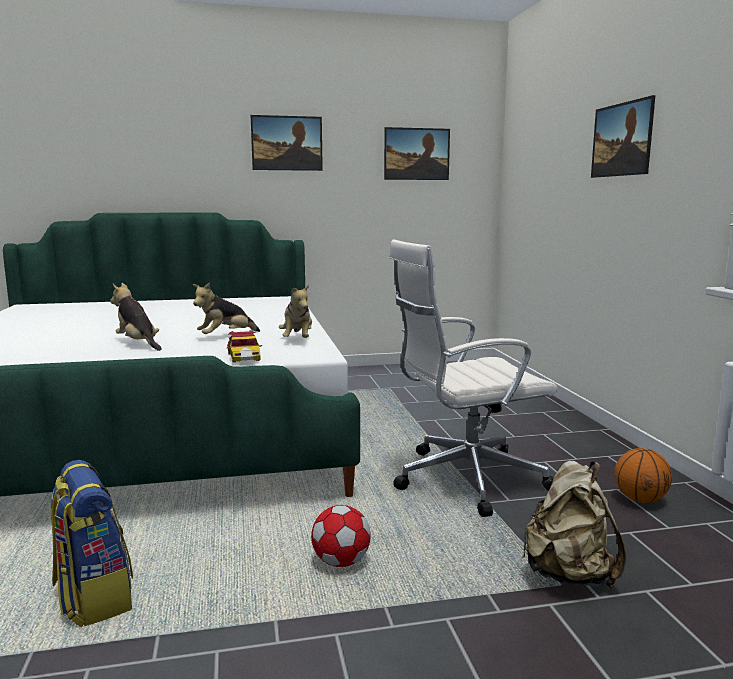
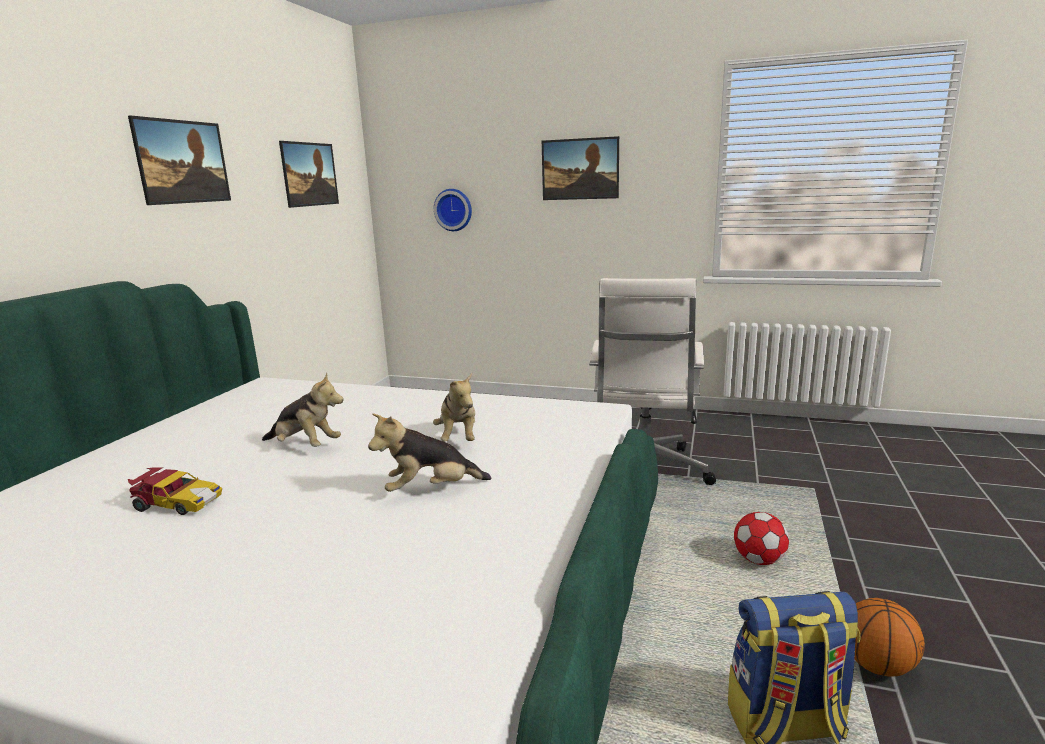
camera: 60 degrees left, 5 degrees up
(244, 357) = (578, 440): toy car -> toy car (177, 504)
(298, 339) = (521, 409): plush toy -> plush toy (305, 446)
(539, 189) = (454, 210): none -> wall clock
(569, 574) = (801, 482): beige backpack -> none
(640, 499) = (713, 431): basketball -> basketball (877, 665)

